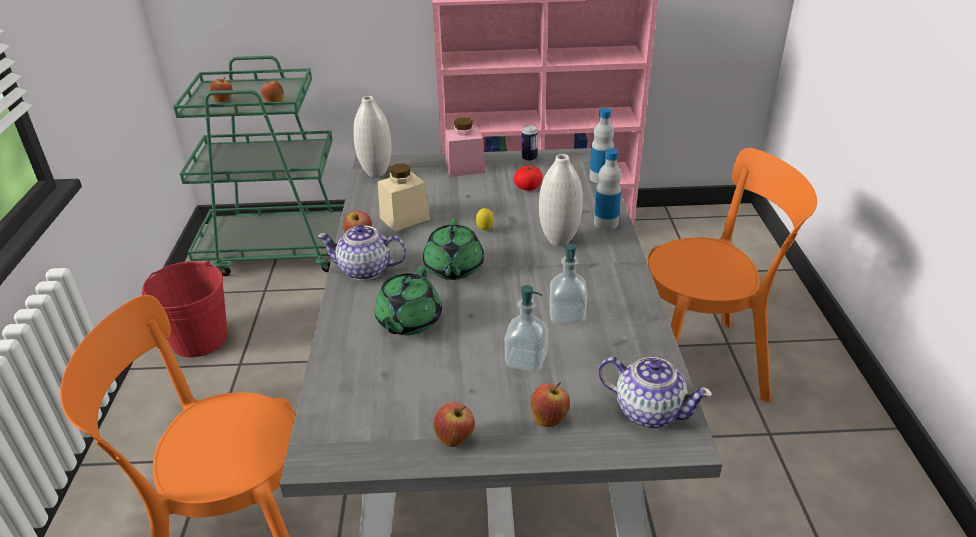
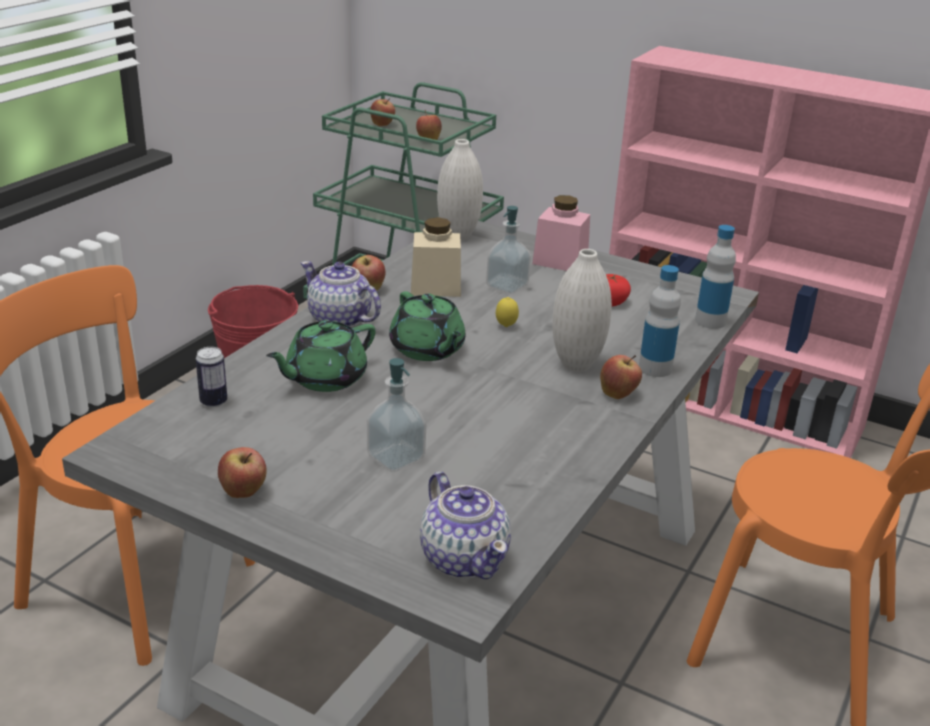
camera: 30 degrees right, 5 degrees down
(453, 269) = (427, 350): green teapot -> green teapot turned 60 degrees counterclockwise
(529, 159) = (647, 275): can -> can (213, 402)
(549, 419) = (352, 518): apple -> apple (618, 394)
(567, 315) = (492, 437): soap dispenser -> soap dispenser (507, 286)

